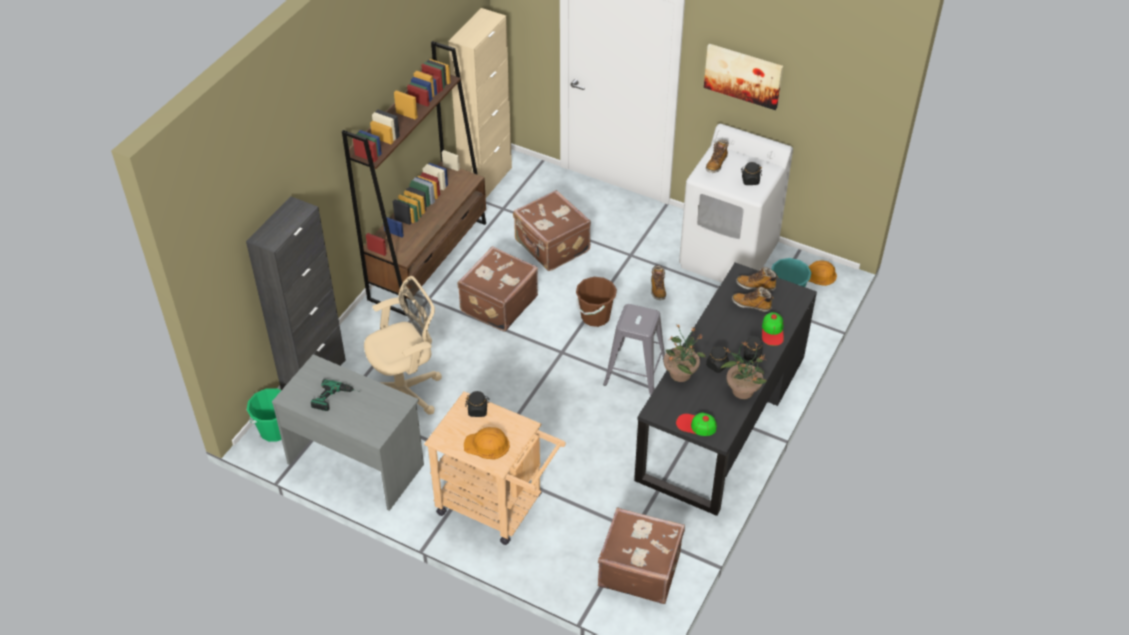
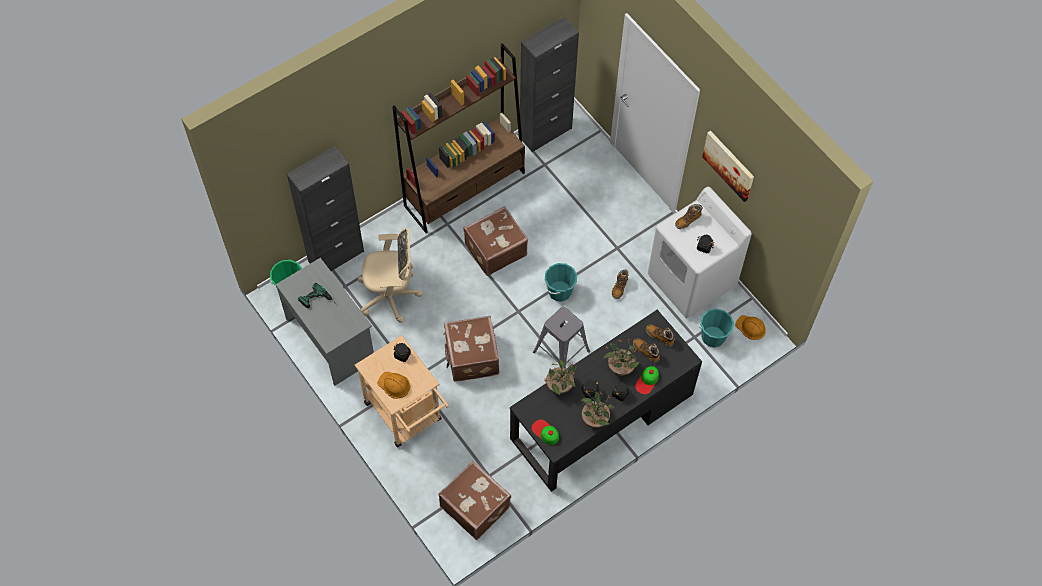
camera: 25 degrees right, 15 degrees up
(486, 181) = (545, 133): beige cabinet -> black cabinet
(551, 246) = (561, 215): brown suitcase -> brown suitcase (471, 357)
(595, 316) = (559, 291): brown bucket -> turquoise bucket
(735, 330) = (620, 368): none -> potted plant

